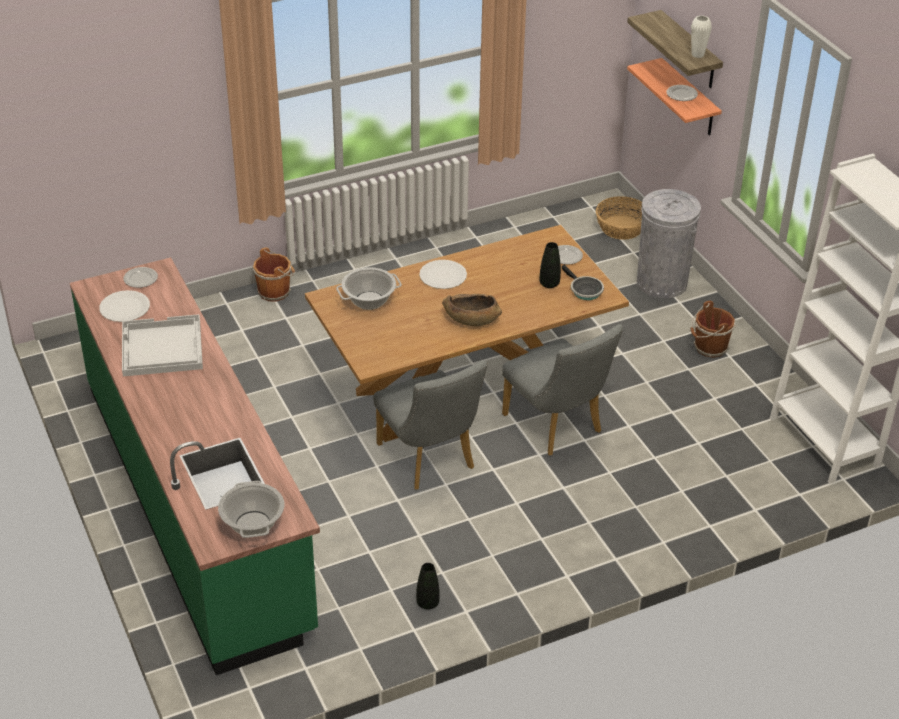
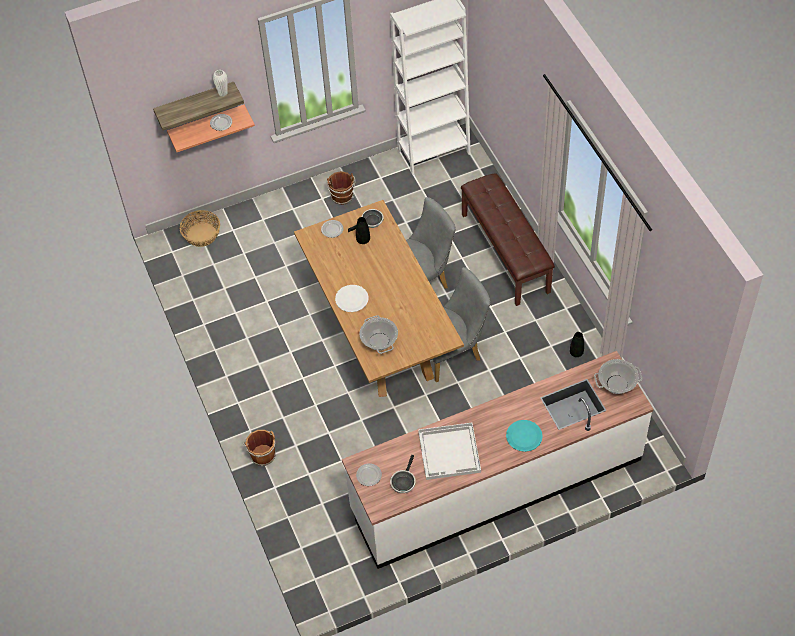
camera: 85 degrees left, 15 degrees up
(124, 307) = (403, 481): white plate -> frying pan
(174, 419) = (524, 436): none -> turquoise plate
(198, 504) = (496, 484): green counter -> white counter
(471, 319) = (400, 283): brown bowl -> none
(625, 523) = (506, 253): none -> brown bench
(662, 282) = (270, 216): grey trash can -> none

